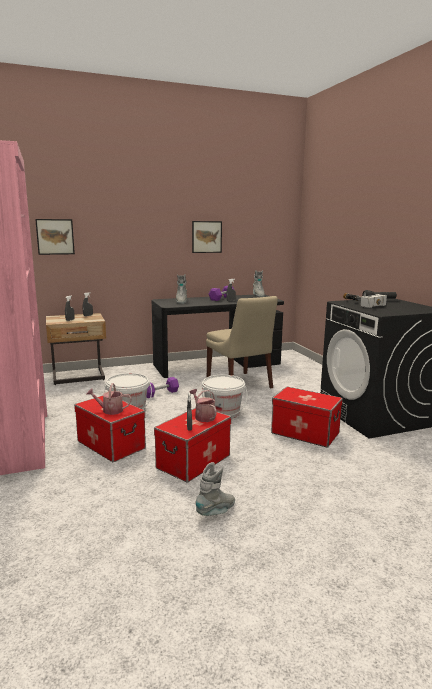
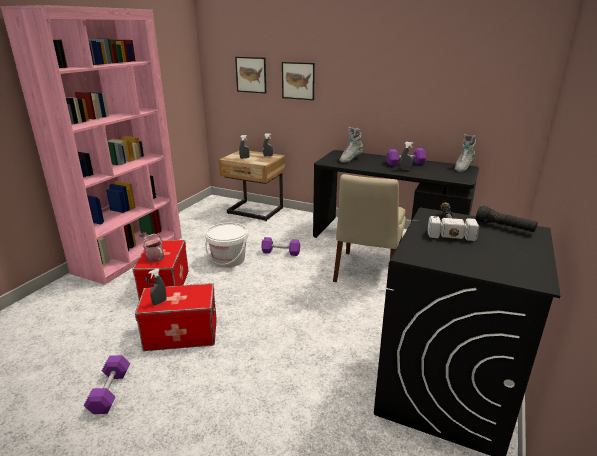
camera: 45 degrees right, 10 degrees up
(203, 416) = (191, 296): watering can -> none
(206, 237) = (407, 83): picture -> picture (298, 81)
(216, 512) = (110, 391): grey boot -> purple dumbbell
(223, 412) = (291, 297): white bucket -> none
(305, 433) = (320, 363): storage box -> none

